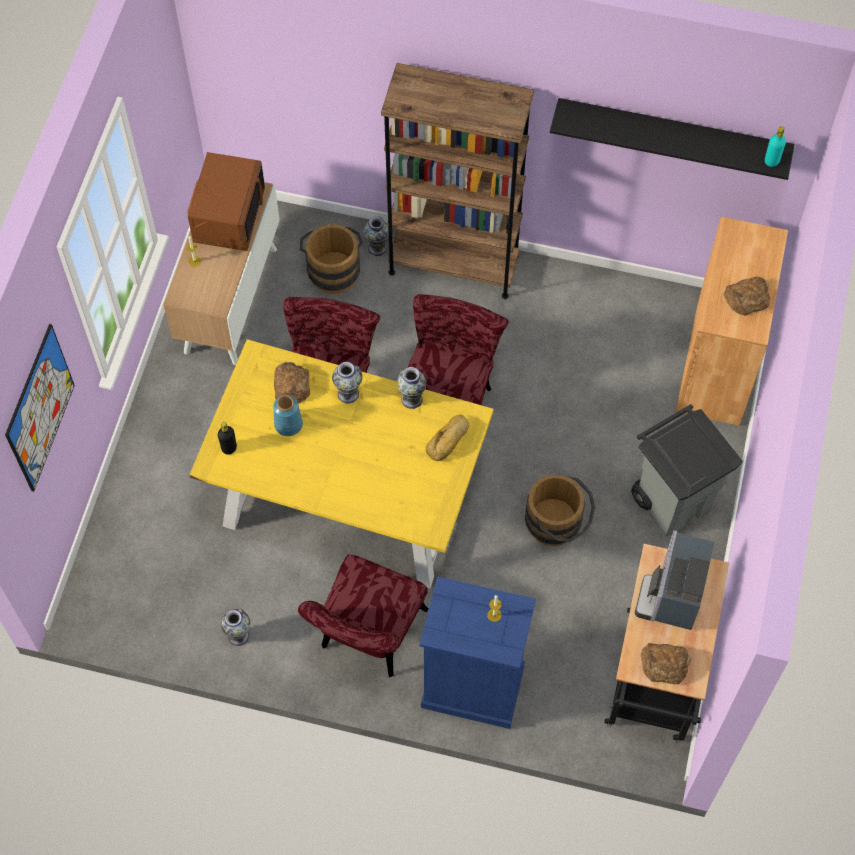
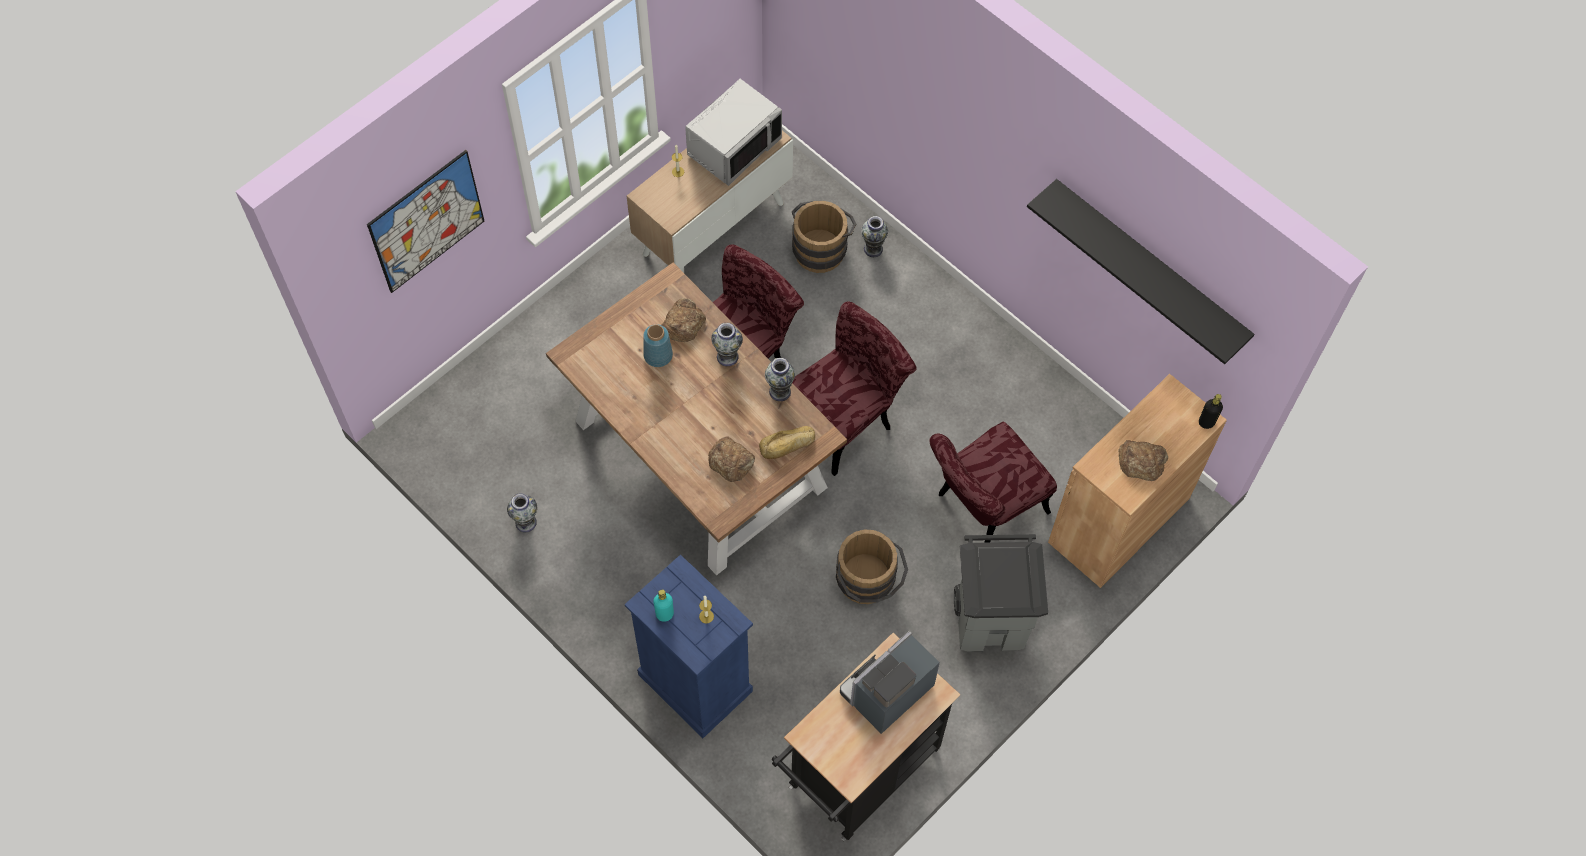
camera: 30 degrees right, 0 degrees up
(228, 215) = (733, 146): brown microwave -> grey microwave
(229, 448) = (594, 348): black bottle -> black bottle (1206, 422)
(350, 495) = (701, 455): yellow dining table -> brown dining table
(368, 638) = (633, 588): red chair -> red chair (983, 508)
(453, 264) = (932, 299): brown bookcase -> none
(665, 664) = (836, 750): bread -> bread (731, 461)
(771, 161) = (1220, 338): turquoise bottle -> turquoise bottle (664, 614)

